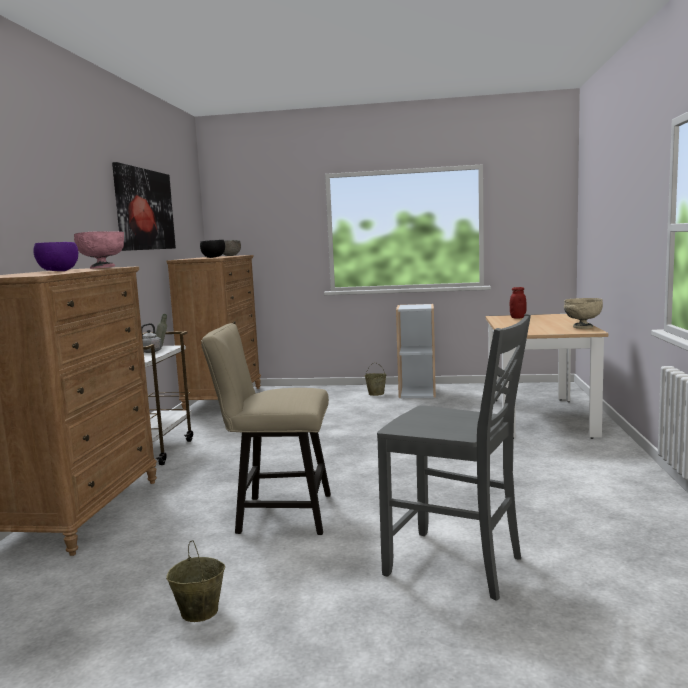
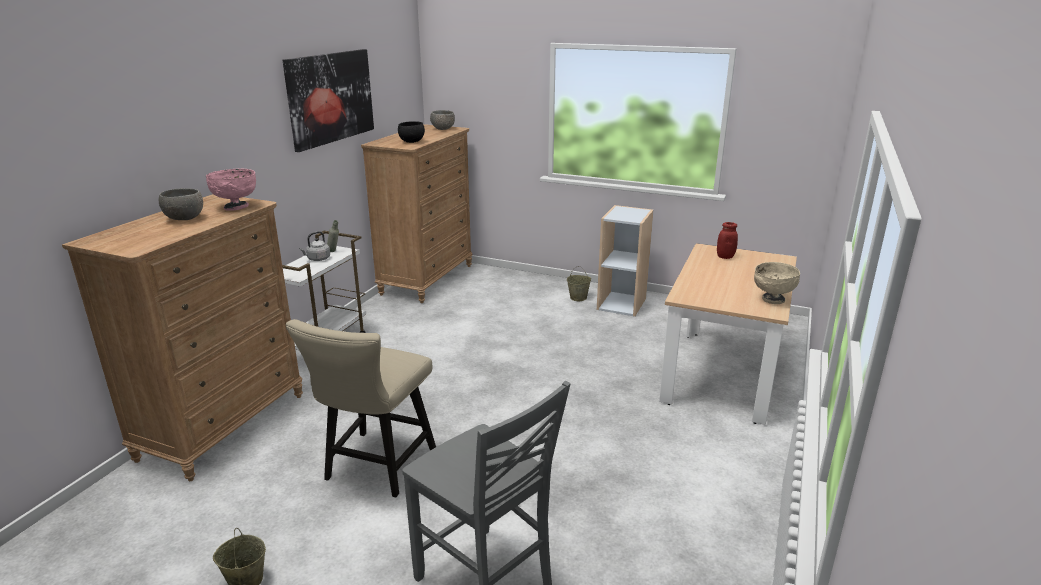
camera: 15 degrees right, 15 degrees up
(59, 271) = (185, 219): purple bowl -> grey bowl
(276, 514) = (376, 468): beige chair -> beige chair turned 90 degrees counterclockwise

